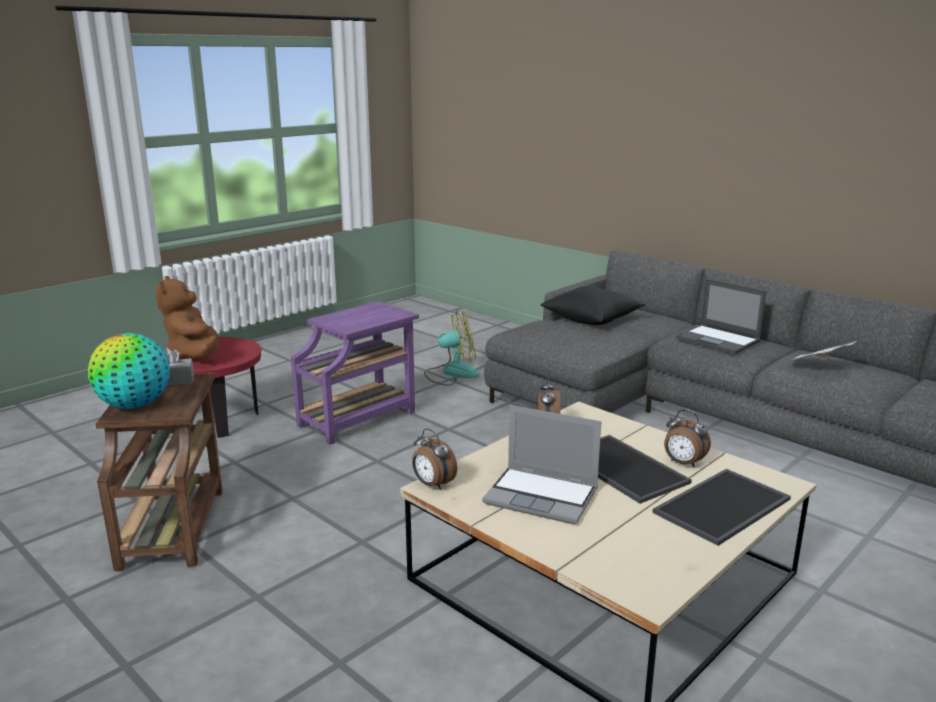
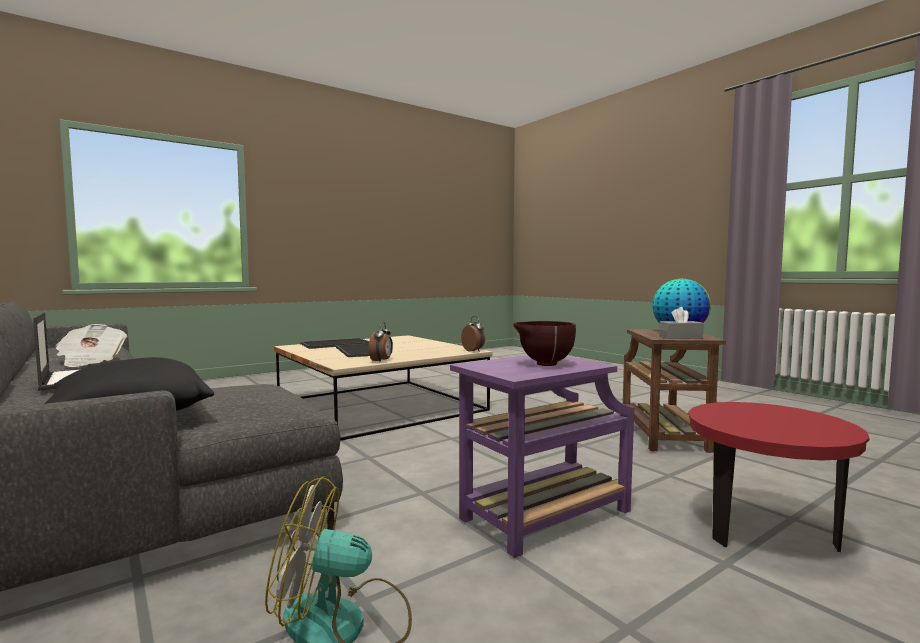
camera: 170 degrees left, 15 degrees down
(194, 355) = (787, 417): brown plush toy -> none
(356, 317) = (543, 364): none -> brown bowl
(543, 496) = (418, 347): laptop -> none
(683, 463) = (324, 350): alarm clock -> none

